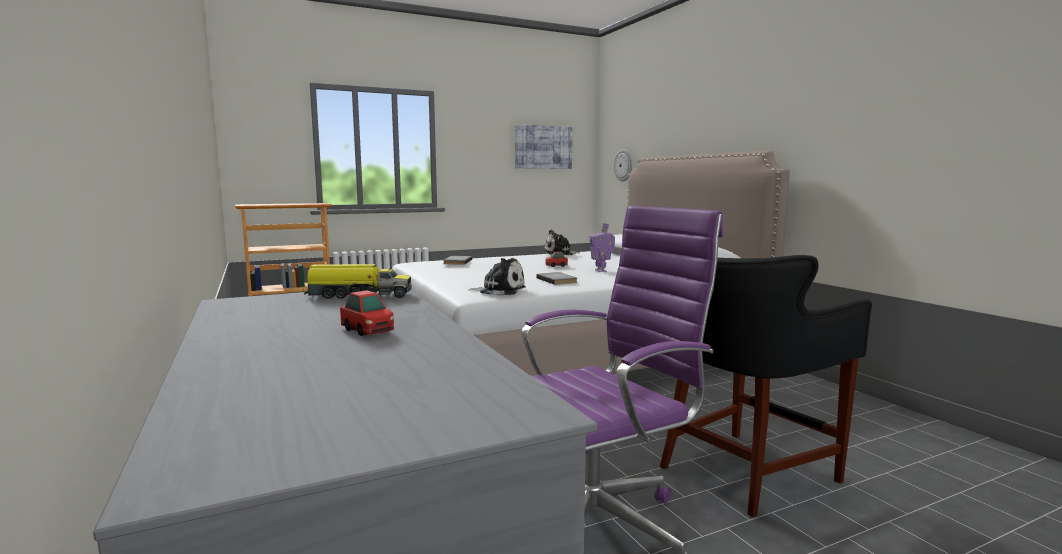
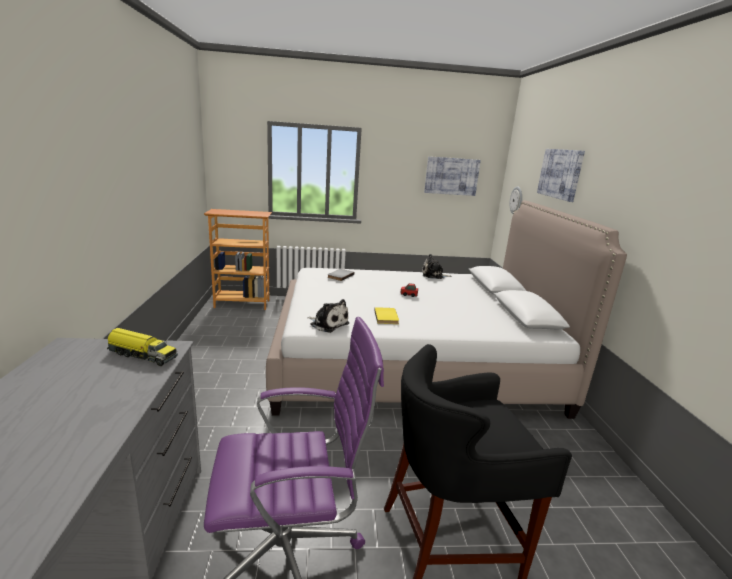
camera: 20 degrees right, 10 degrees up
(368, 331) = (71, 418): toy car -> none
(558, 280) = (387, 317): grey book -> yellow book
(601, 270) = (438, 309): toy robot -> none
(679, 120) = (560, 174): none -> picture

